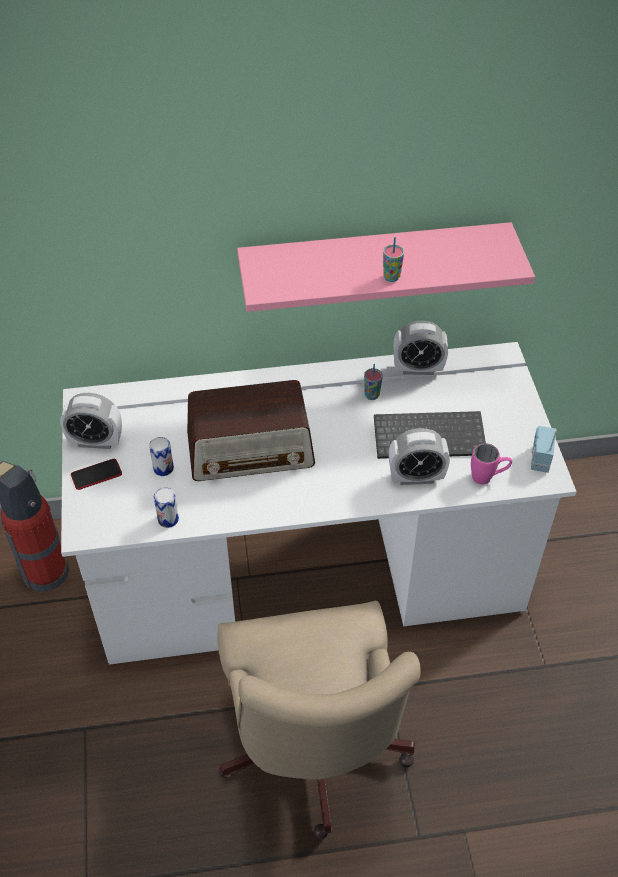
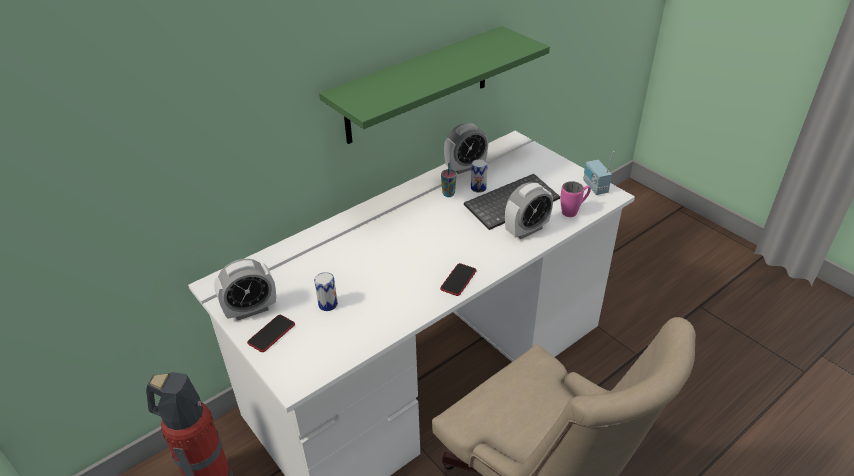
camera: 30 degrees left, 10 degrees down
(168, 519) = (363, 338): can -> can (478, 188)
(251, 450) = (390, 262): radio -> none
(300, 501) = (458, 280): none -> phone
(374, 264) = (418, 85): pink shelf -> green shelf
(391, 277) = (455, 74): cup -> none

